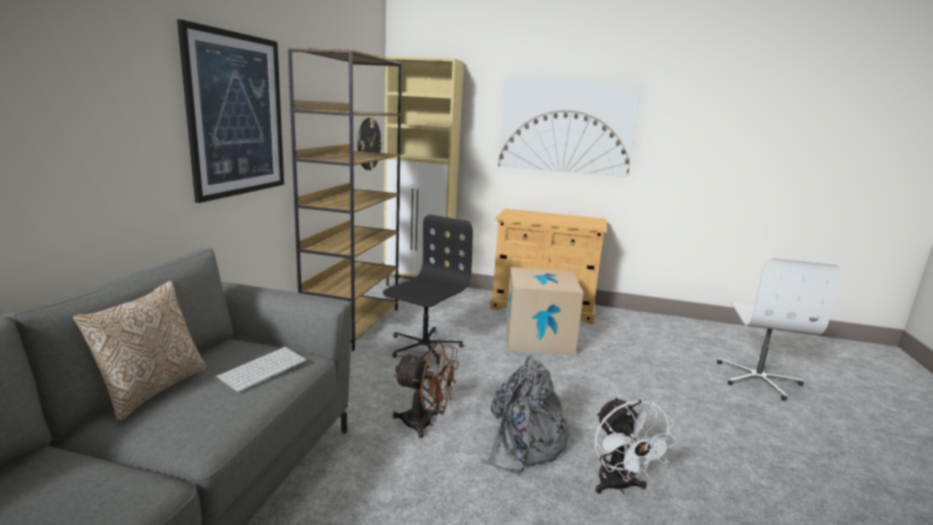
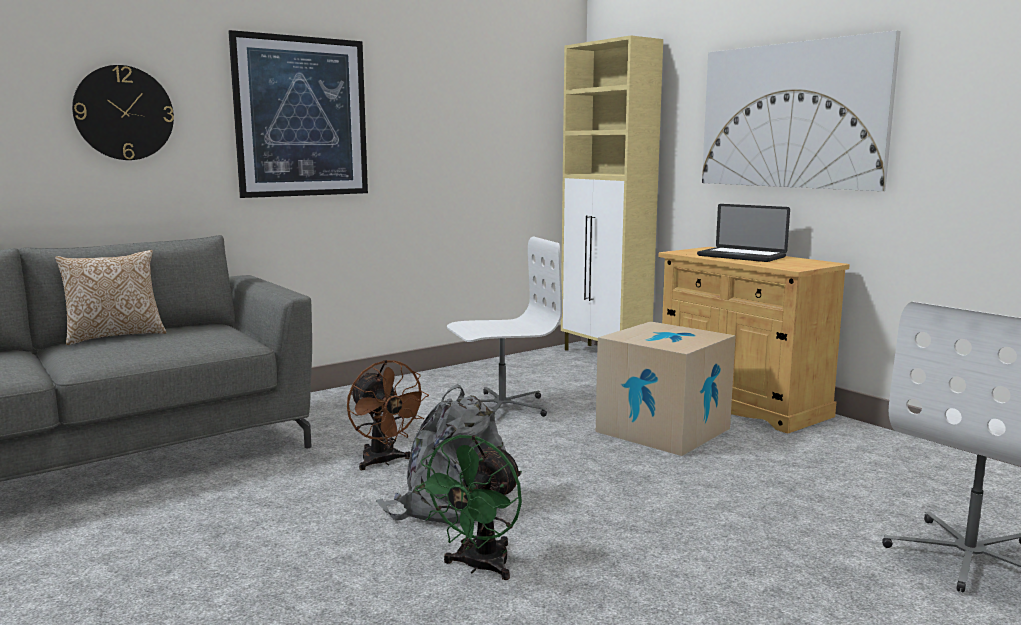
camera: 40 degrees right, 5 degrees down
(263, 368) = (196, 339): keyboard -> none
(352, 324) = (463, 375): brown bookcase -> none
(368, 144) = (542, 158): wall clock -> wall clock (124, 113)
(424, 347) = (501, 407): black office chair -> white office chair
(546, 217) = (741, 256): none -> laptop
(618, 487) = (479, 567): white fan -> green fan

